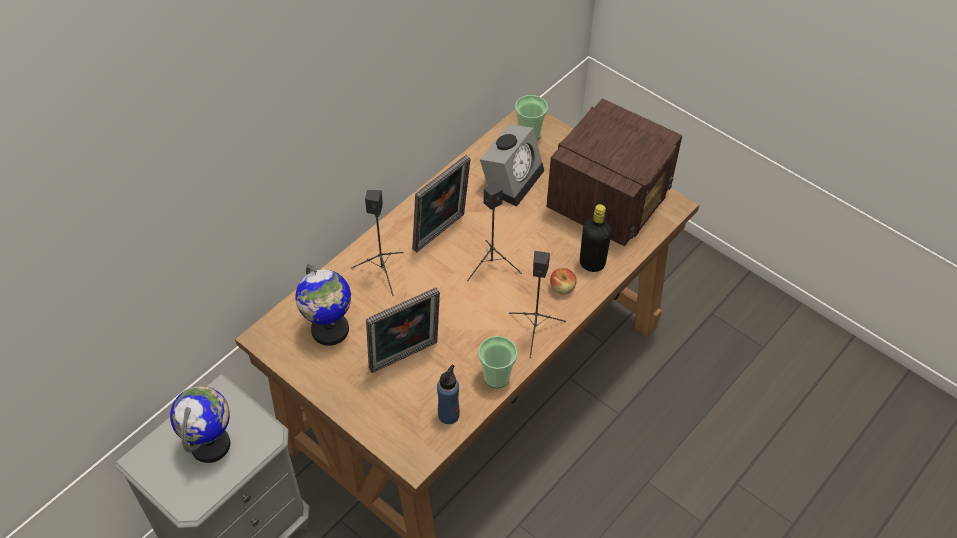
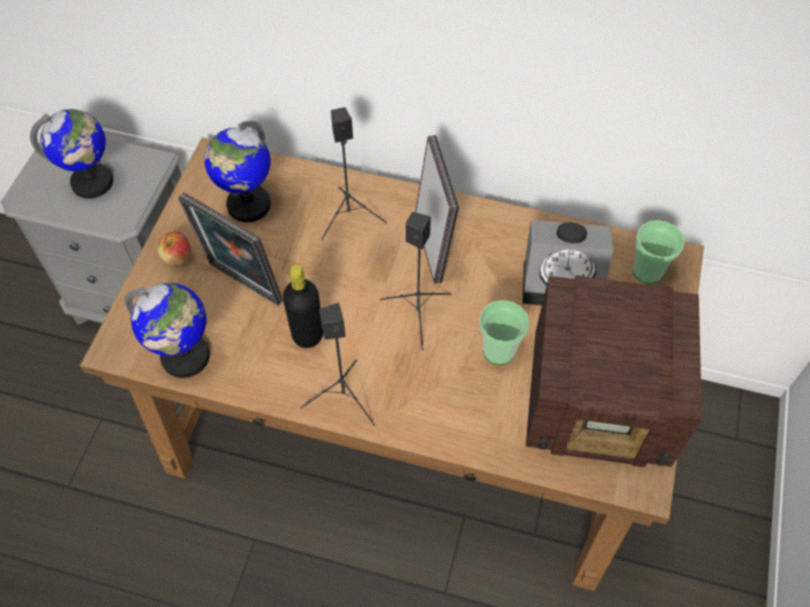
camera: 65 degrees right, 5 degrees up
(441, 234) = (433, 247): picture frame -> picture frame turned 120 degrees counterclockwise
(448, 414) = (185, 357): blue bottle -> globe
(496, 377) = (257, 384): cup -> cup (498, 351)
(562, 288) = (424, 402): apple -> apple (177, 257)
(592, 263) = (482, 421): black bottle -> black bottle (307, 334)

